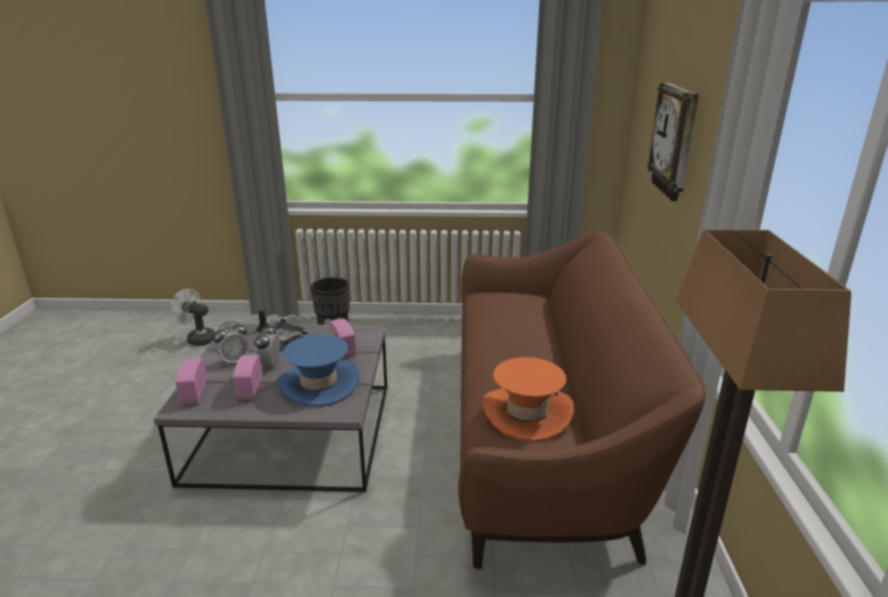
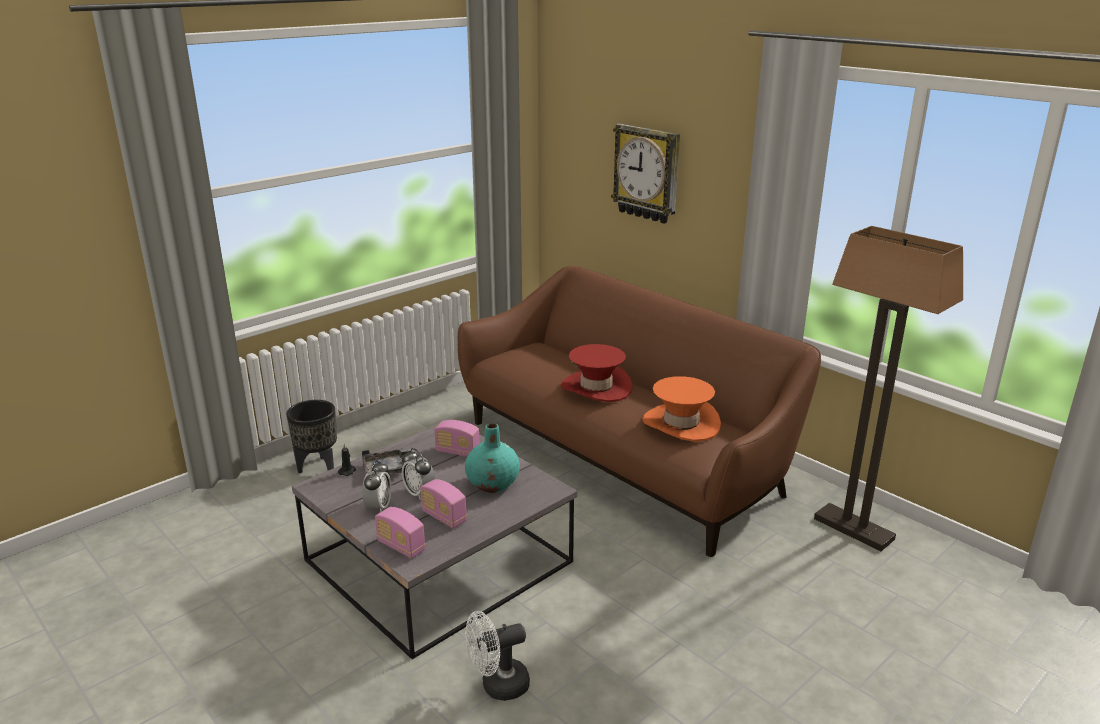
camera: 45 degrees left, 0 degrees up
(198, 339) = (164, 546): white fan -> white fan (498, 686)
(319, 384) = (493, 484): blue hat -> turquoise vase
(512, 347) = (596, 387): none -> red hat

